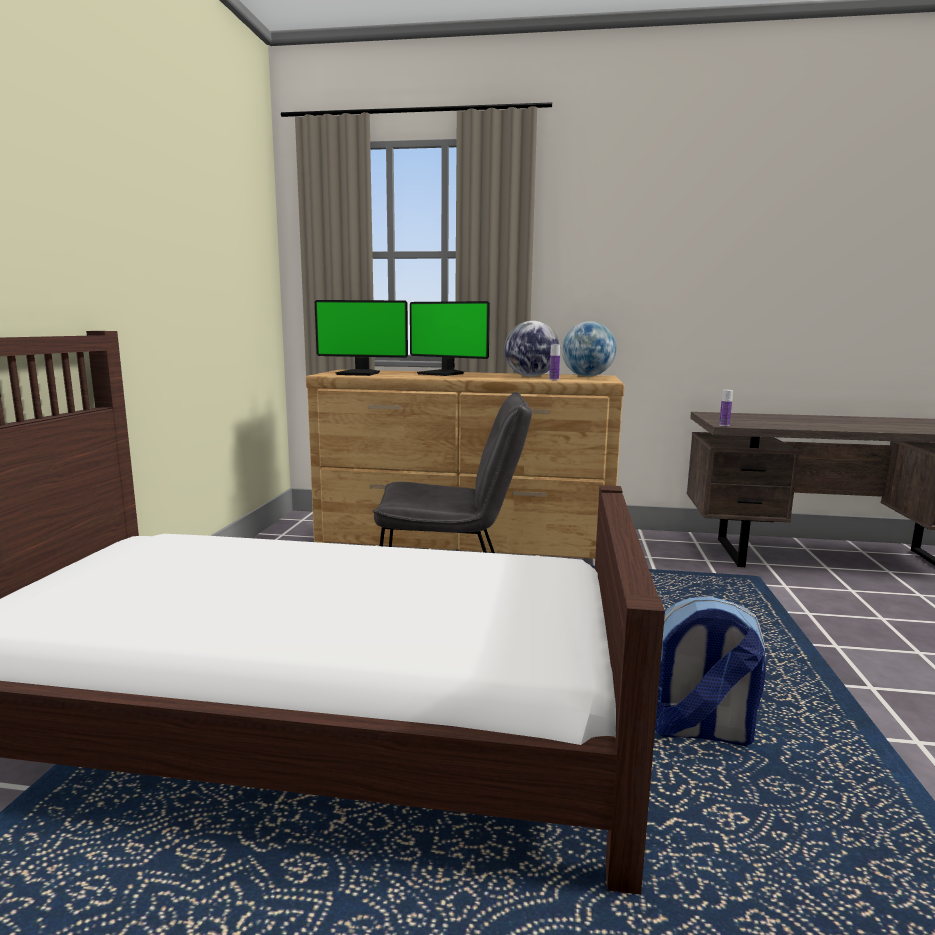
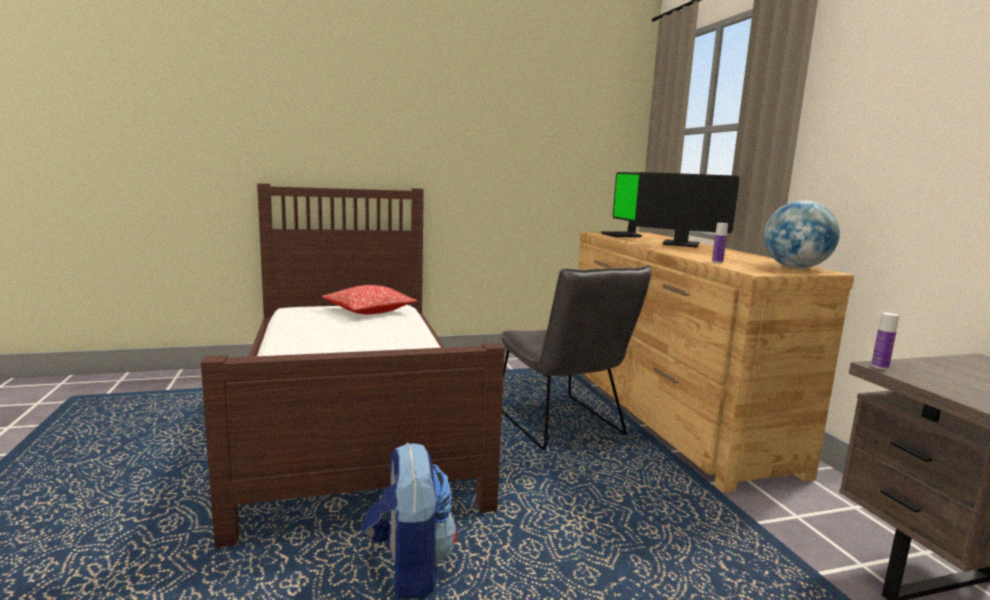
camera: 65 degrees right, 0 degrees up
(152, 558) = (369, 311): none -> pillow
(442, 374) = (680, 244): monitor -> monitor turned 105 degrees clockwise
(530, 376) = (730, 257): globe -> none

